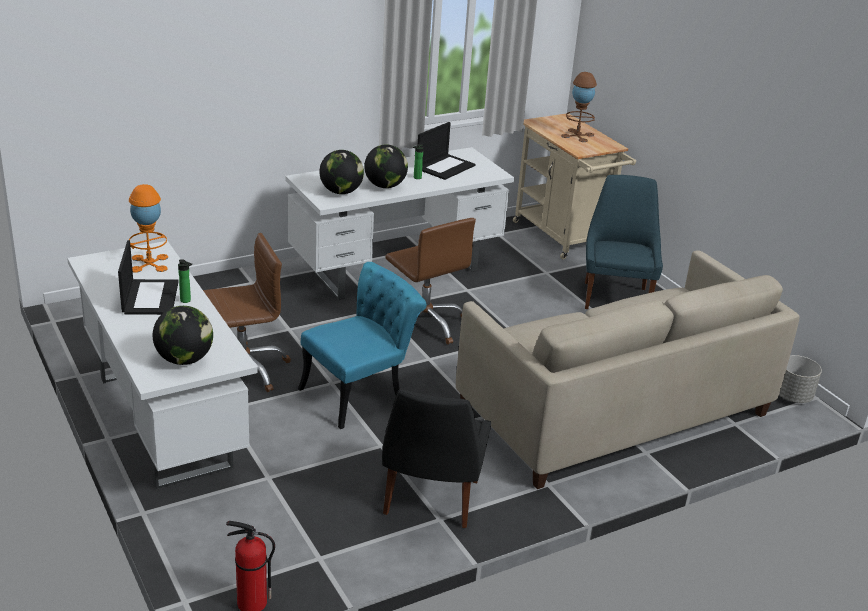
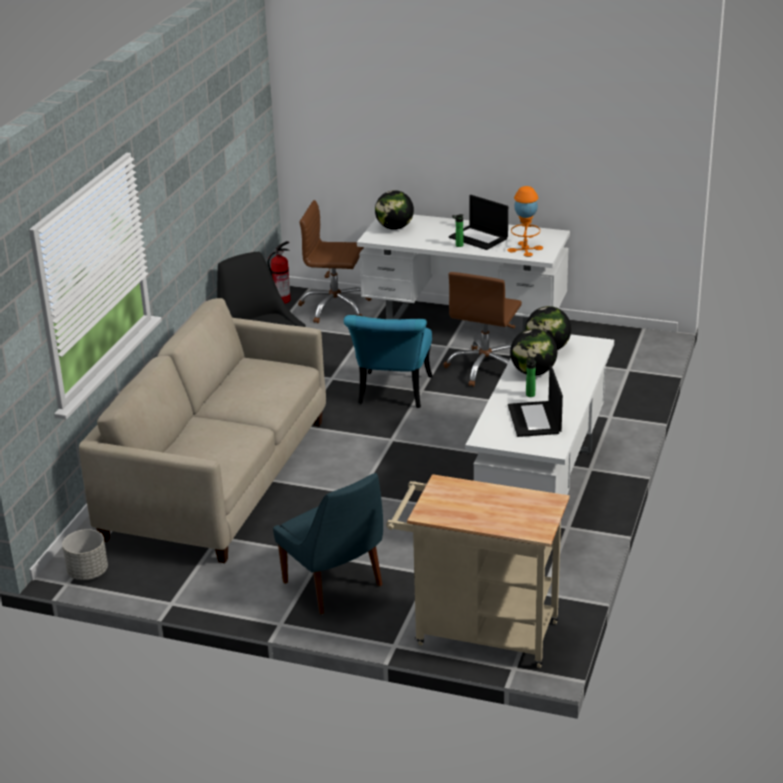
camera: 140 degrees right, 0 degrees up
(425, 323) = (439, 462): brown office chair -> brown office chair (335, 307)
(577, 135) = (480, 507): brown table lamp -> none

